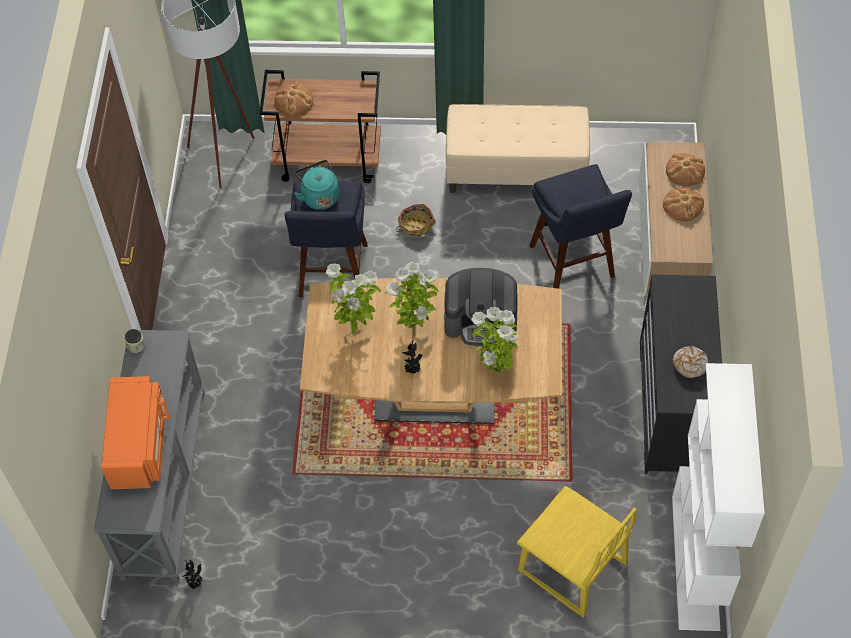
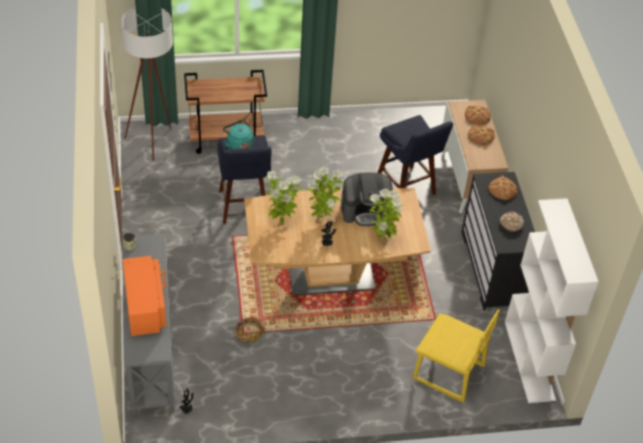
camera: 15 degrees left, 10 degrees down
(294, 100) = (207, 91): bread -> bread (503, 189)
(415, 225) = (294, 173): basket -> basket (248, 334)
(516, 170) = (356, 136): beige bench -> none

